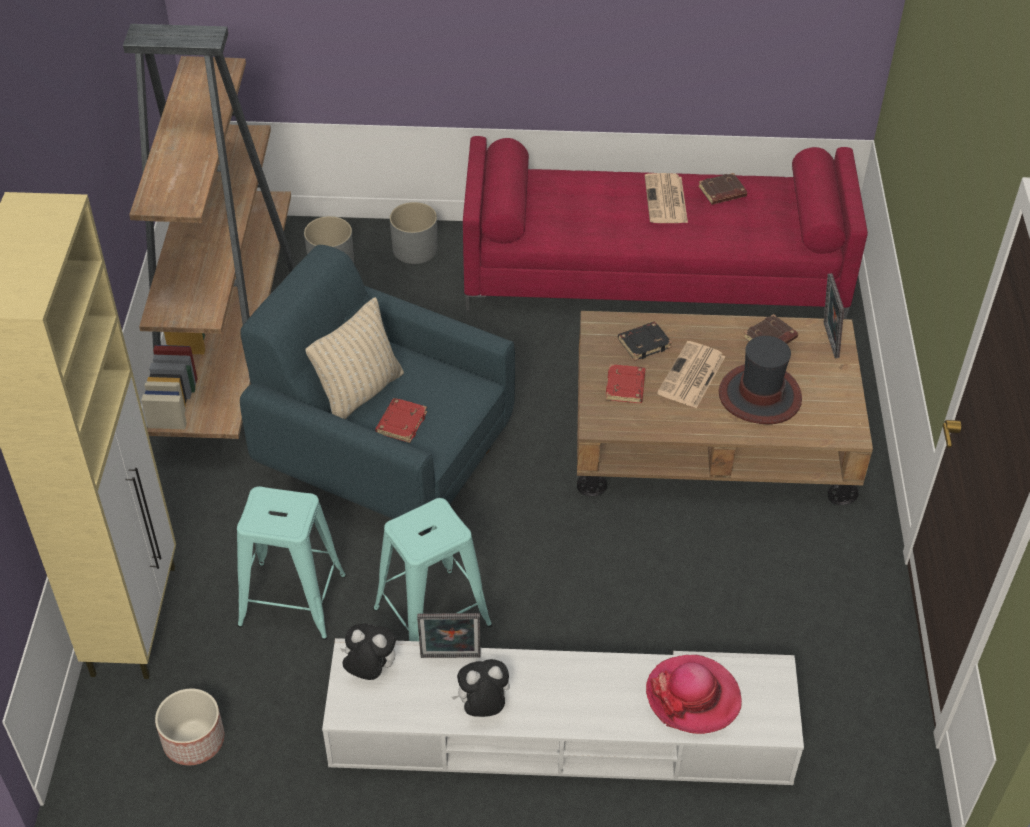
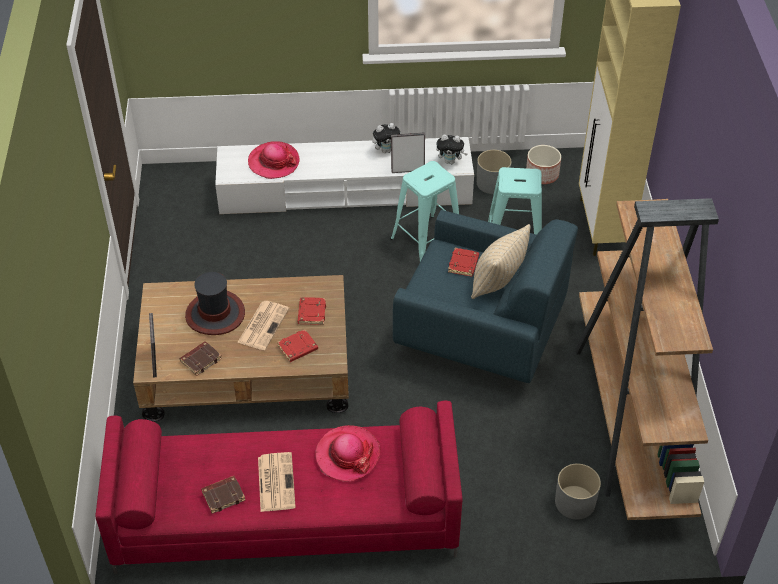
camera: 175 degrees right, 0 degrees up
(415, 249) = (504, 526): grey planter -> grey planter (492, 183)
(586, 218) = (347, 455): none -> hat
(644, 343) = (297, 348): black book -> red book

